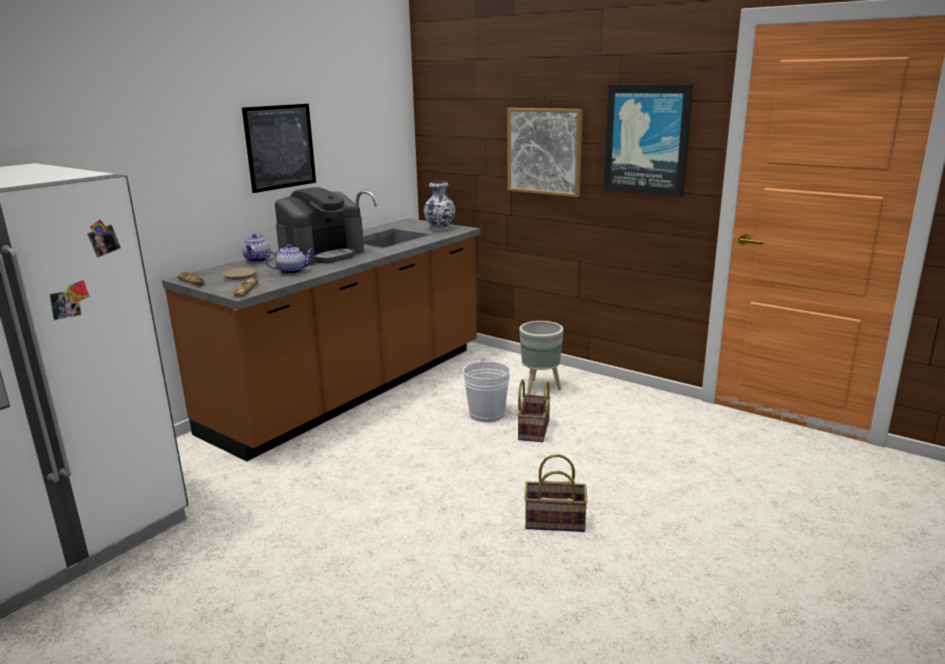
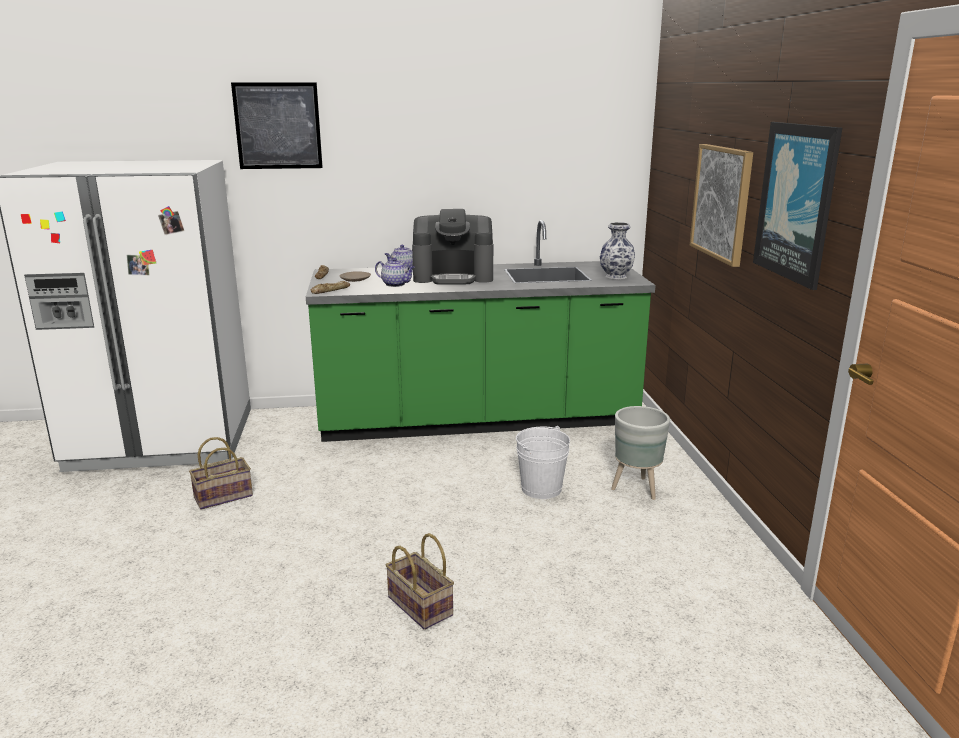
camera: 45 degrees right, 0 degrees up
(280, 147) = (456, 166): picture -> picture (278, 126)
(352, 389) = (477, 419): brown counter -> green counter
(533, 429) = (554, 522): basket -> basket (224, 496)

